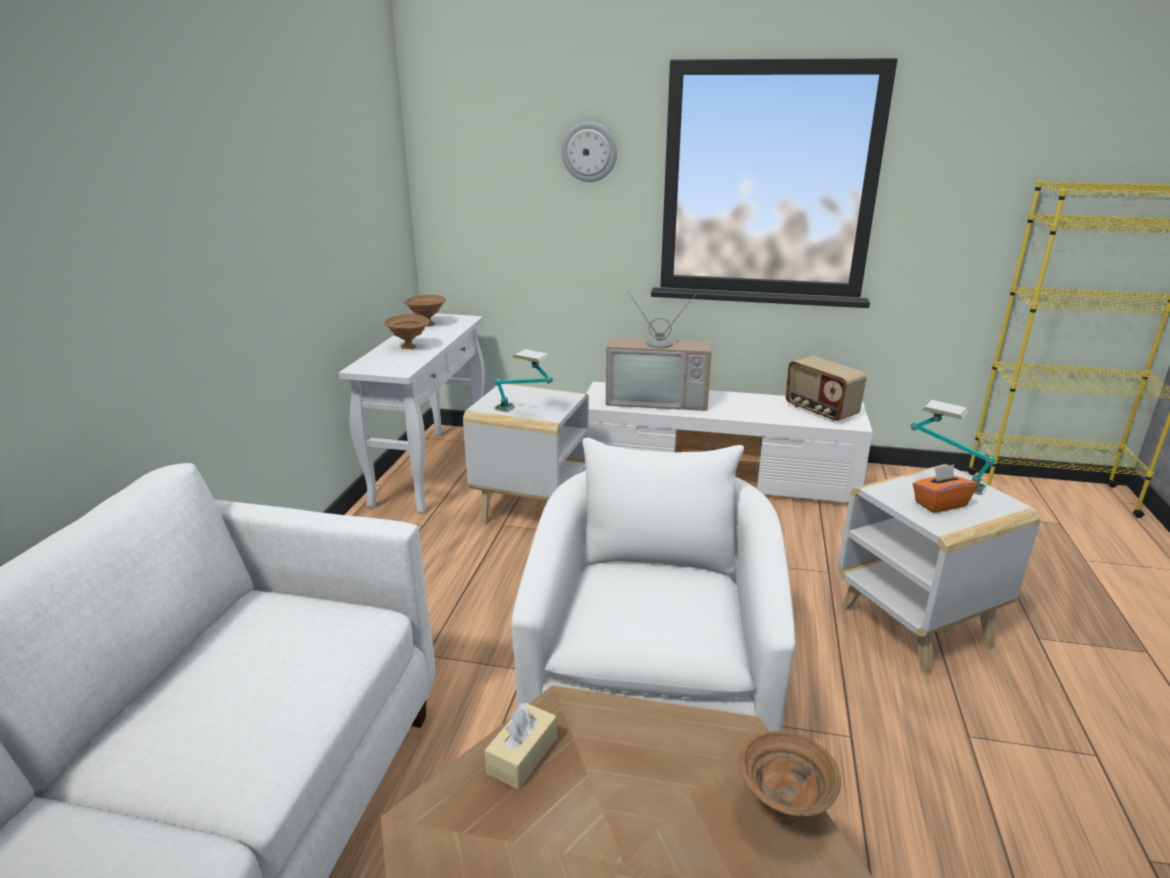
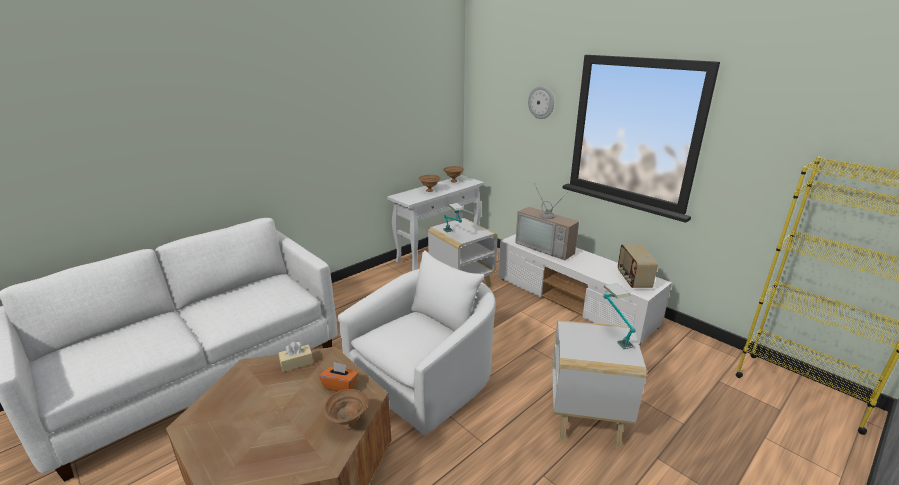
camera: 35 degrees right, 0 degrees up
(939, 504) = (589, 344): orange tissue box -> orange tissue box (340, 386)

